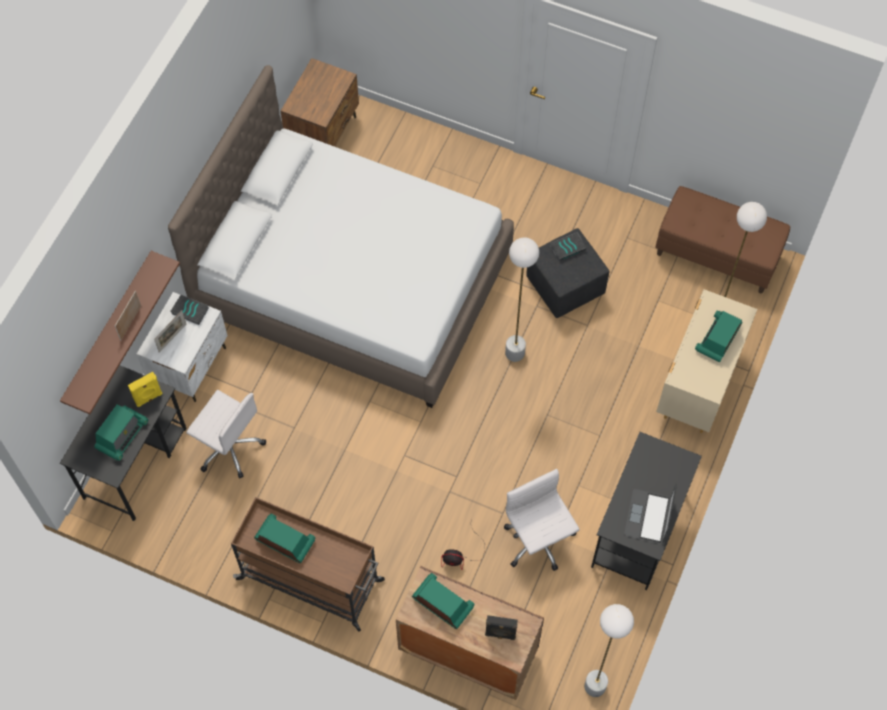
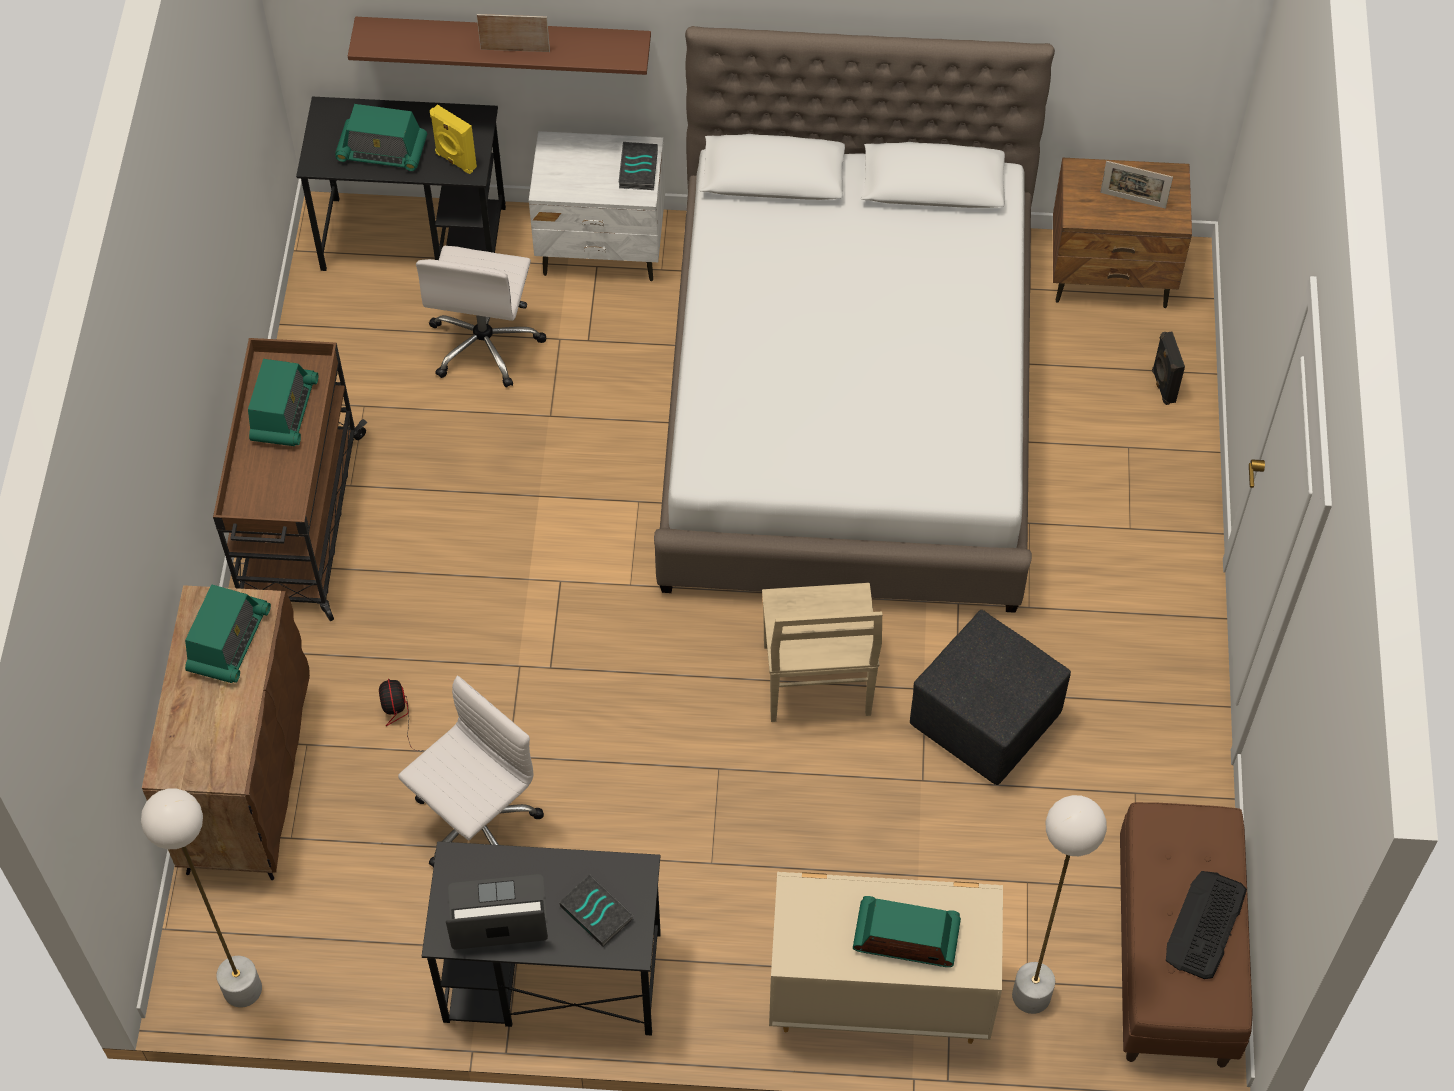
camera: 70 degrees right, 5 degrees down
(172, 338) = (582, 164): picture frame -> picture frame (1133, 200)
(500, 634) = (199, 739): black speaker -> black speaker (1162, 386)
(515, 353) = (817, 683): white floor lamp -> beige chair
(568, 247) = (1020, 665): book -> book (598, 912)
(734, 223) = (1205, 925): none -> keyboard

